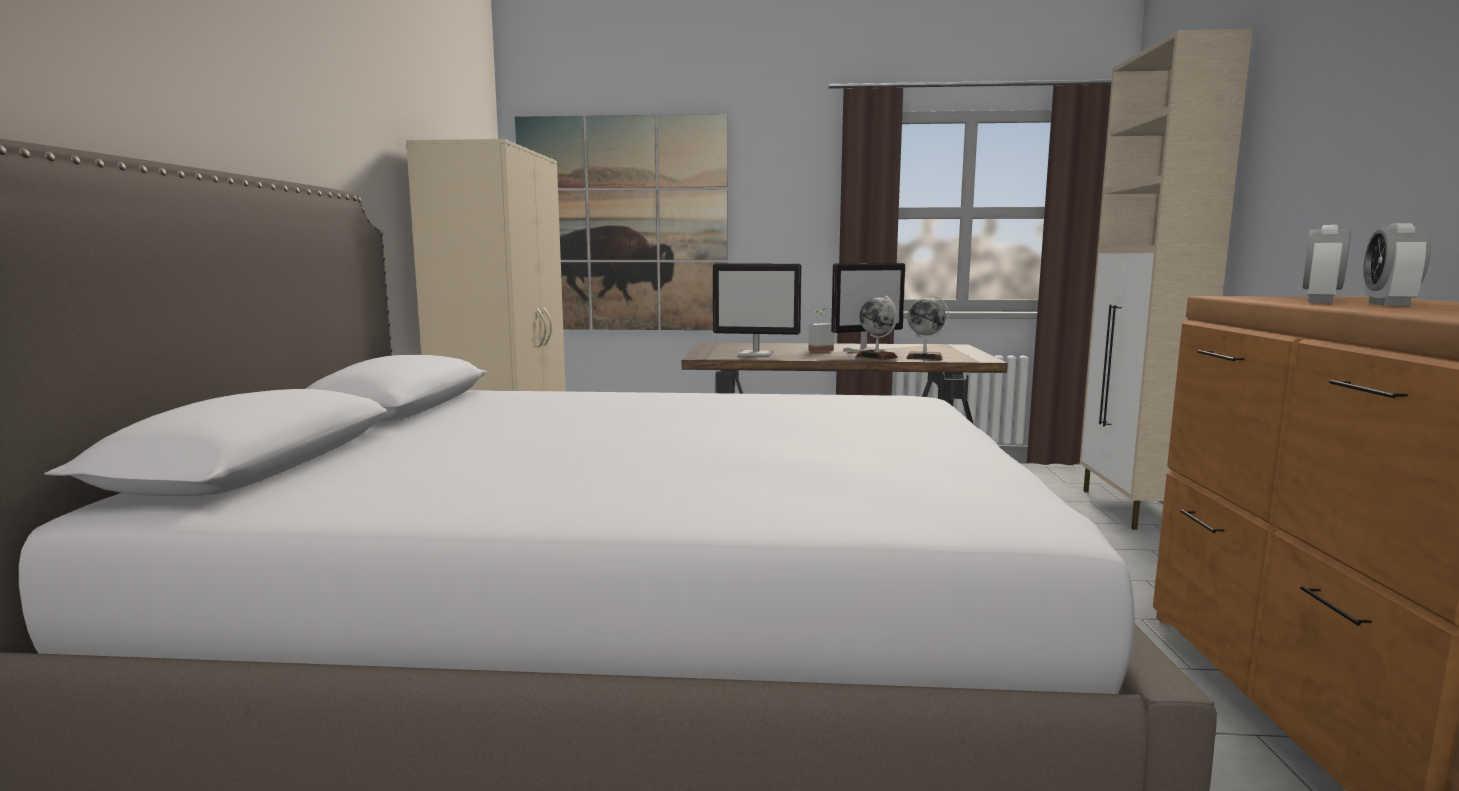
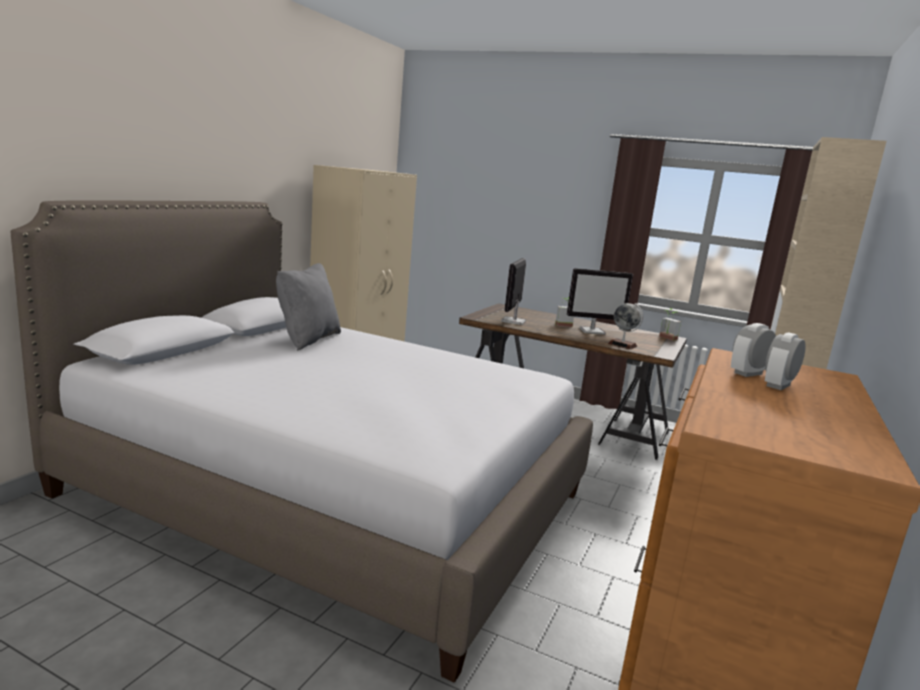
camera: 20 degrees right, 5 degrees up
(509, 410) = (307, 339): none -> grey pillow
(623, 225) = (465, 216): picture -> none
(756, 354) = (513, 321): monitor -> monitor turned 75 degrees clockwise
(876, 357) = (590, 338): globe -> none
(951, 347) = (666, 338): none -> potted plant

